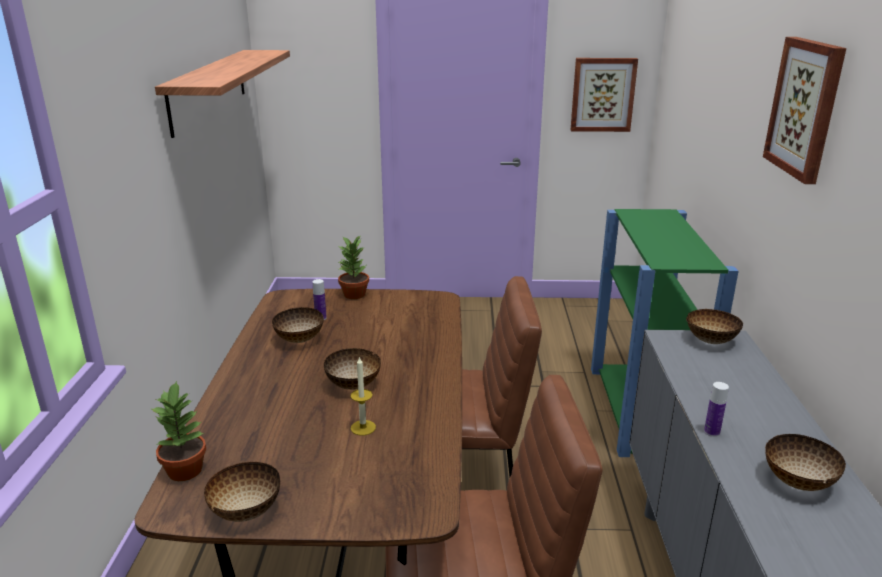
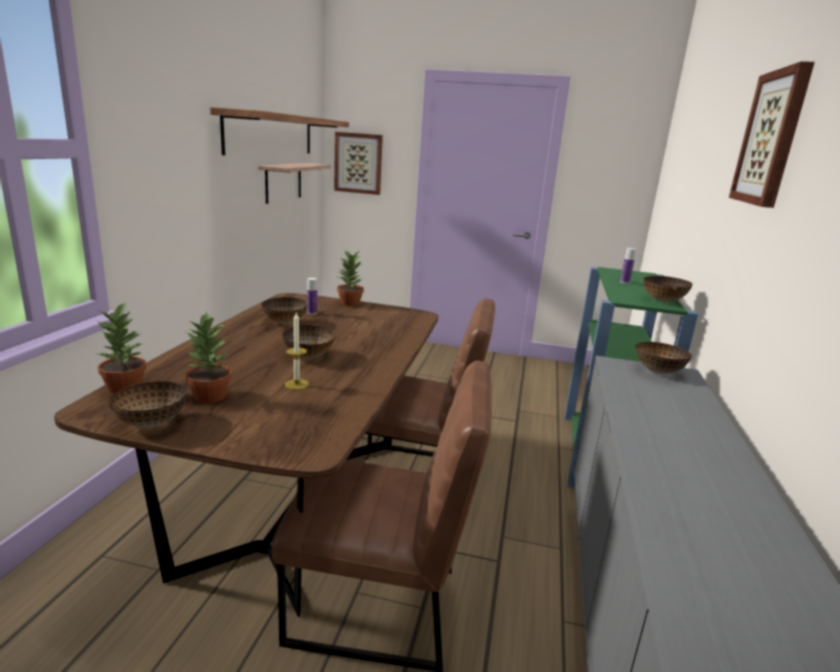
camera: 10 degrees right, 5 degrees down
(226, 140) = (283, 182): none -> shelf
(283, 463) = (209, 396): none -> potted plant
(602, 94) = (608, 183): picture -> picture (358, 163)
(711, 432) = (629, 436): bottle -> bottle (624, 282)
(796, 481) = (708, 490): bowl -> bowl (662, 300)

